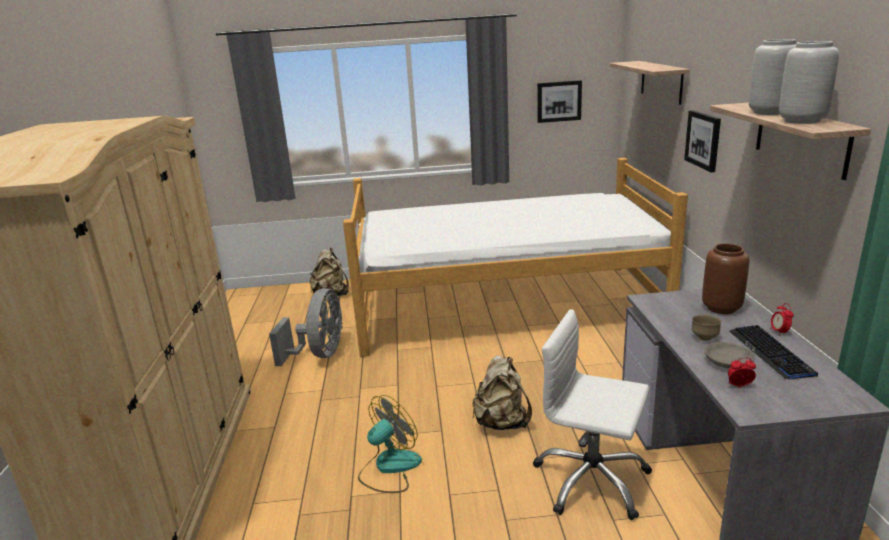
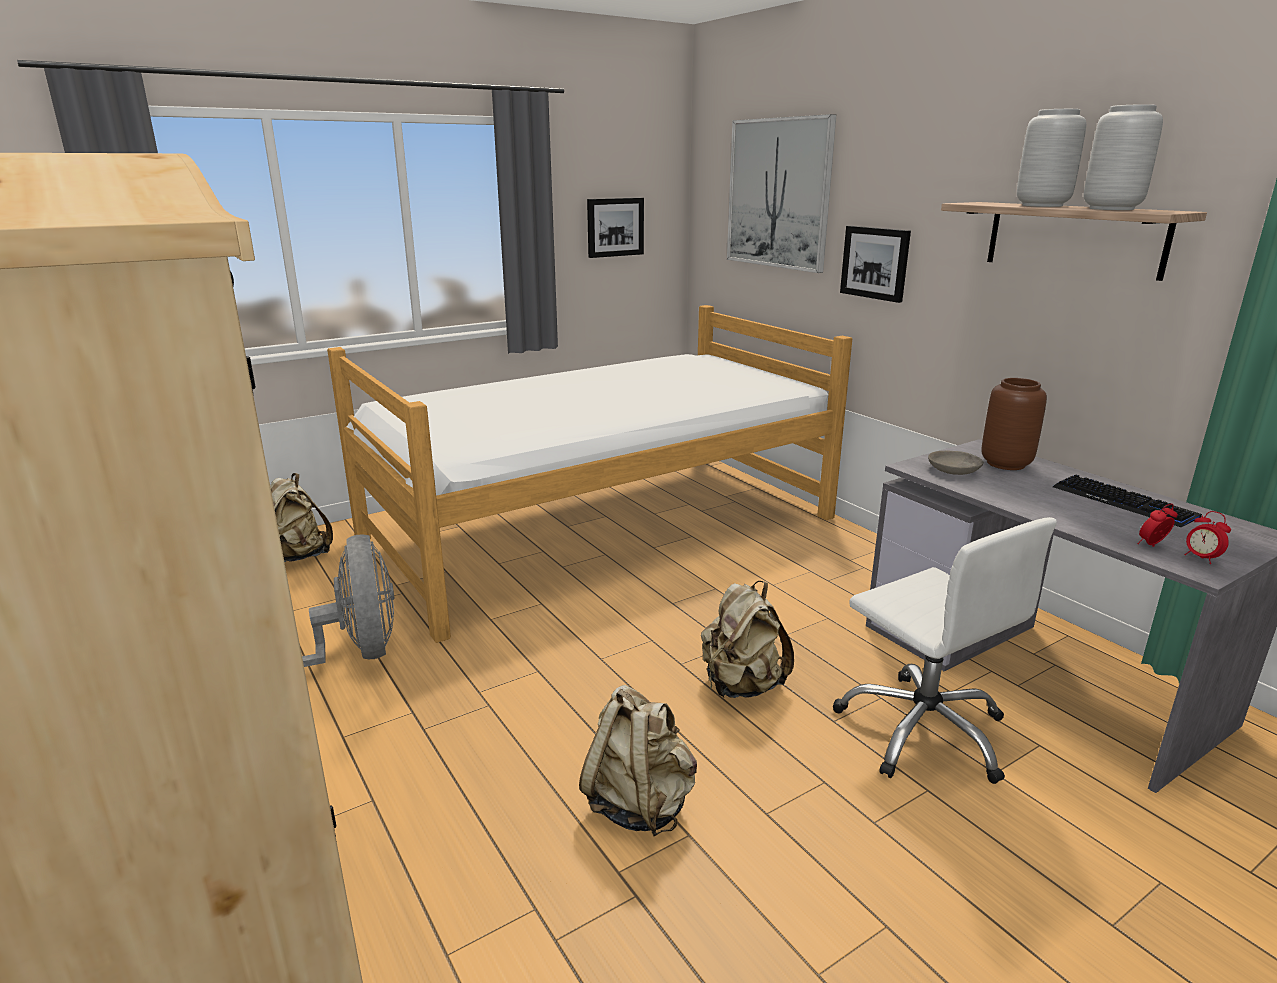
camera: 30 degrees left, 0 degrees up
(389, 468) = (640, 804): fan -> beige backpack
(591, 481) = (923, 730): white office chair -> white office chair turned 120 degrees counterclockwise
(661, 81) = (778, 194): shelf -> picture
(704, 338) = (1039, 499): brown bowl -> none
(728, 362) = (1102, 521): grey bowl -> grey bowl (954, 470)
(779, 332) = (1097, 480): alarm clock -> alarm clock (1201, 558)

